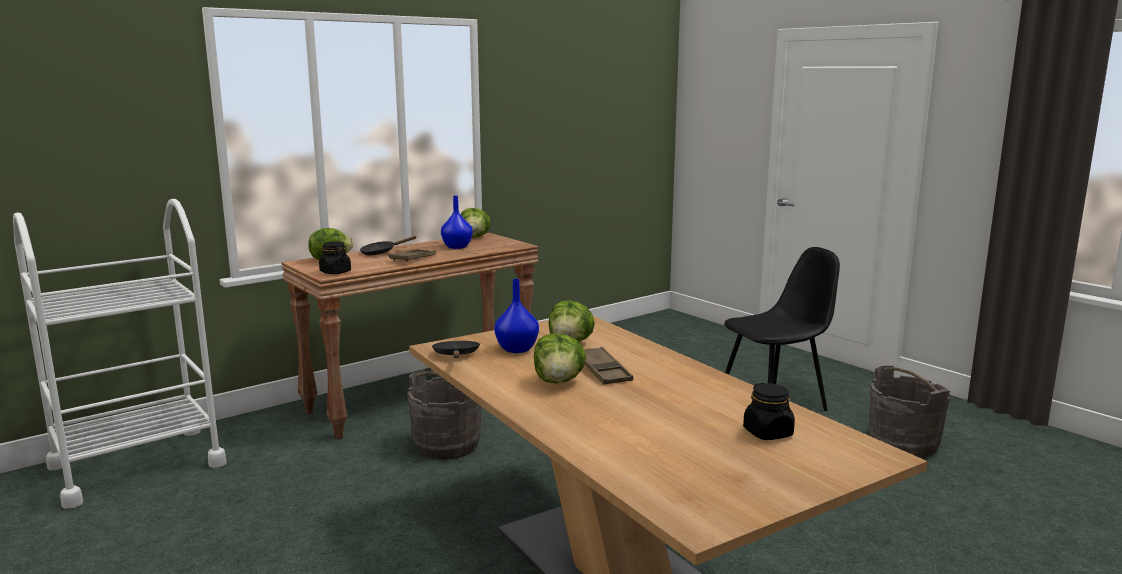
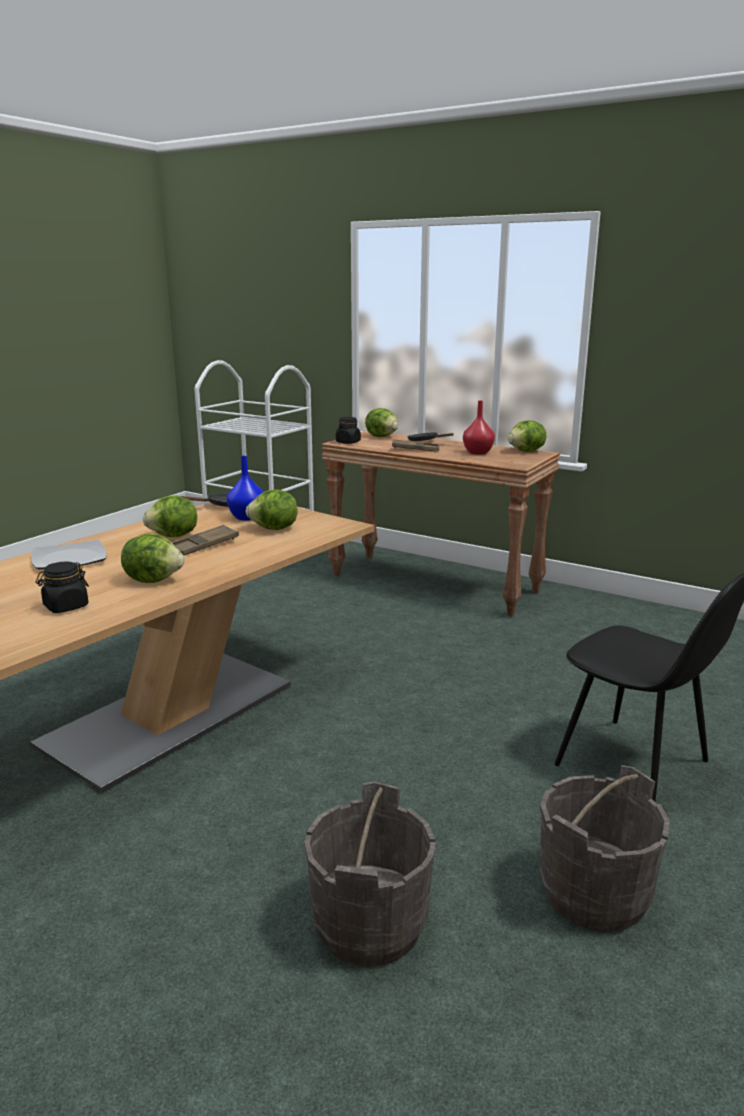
camera: 70 degrees right, 5 degrees up
(447, 445) = (351, 611): grey bucket -> grey bucket (369, 923)
(457, 247) = (477, 452): blue vase -> red vase
(606, 431) = (70, 559): none -> plate
(701, 395) = (154, 579): none -> lettuce

